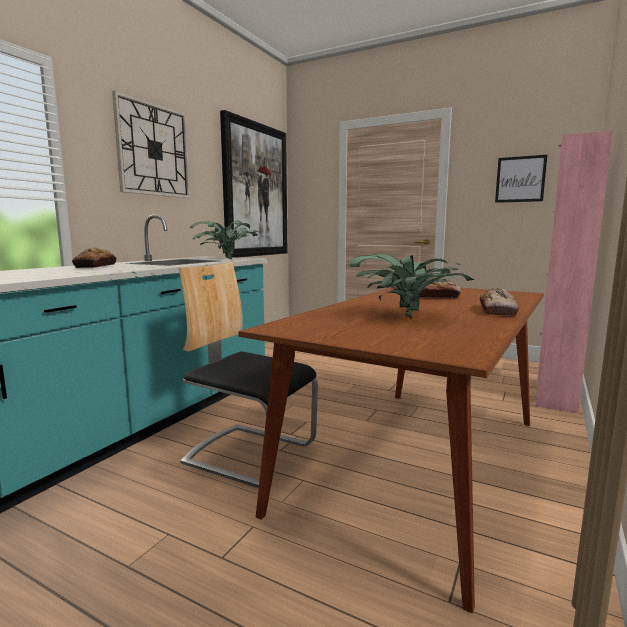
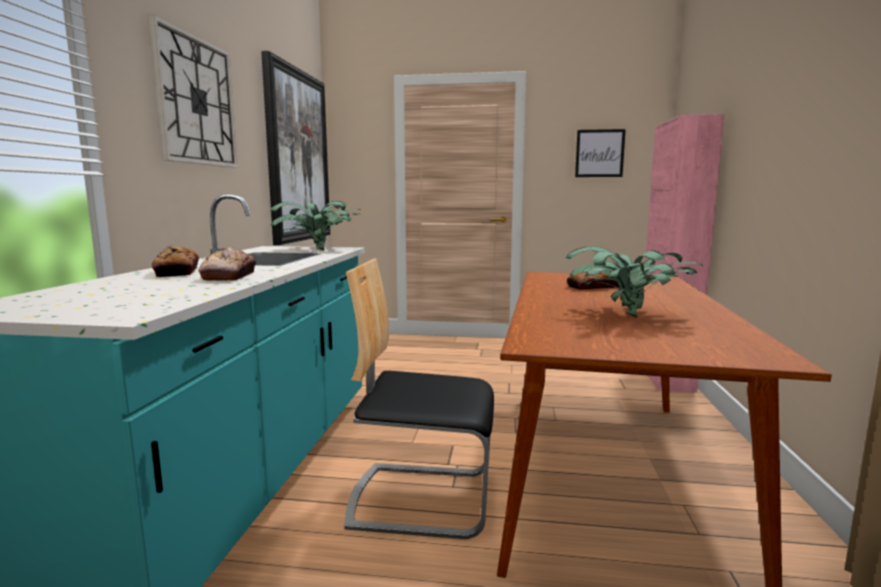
camera: 20 degrees left, 0 degrees up
(497, 311) = (689, 301): bread -> bread (230, 276)

